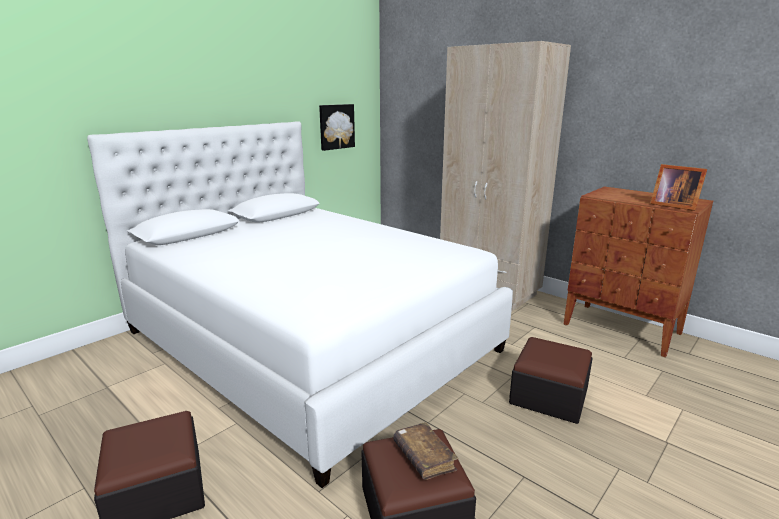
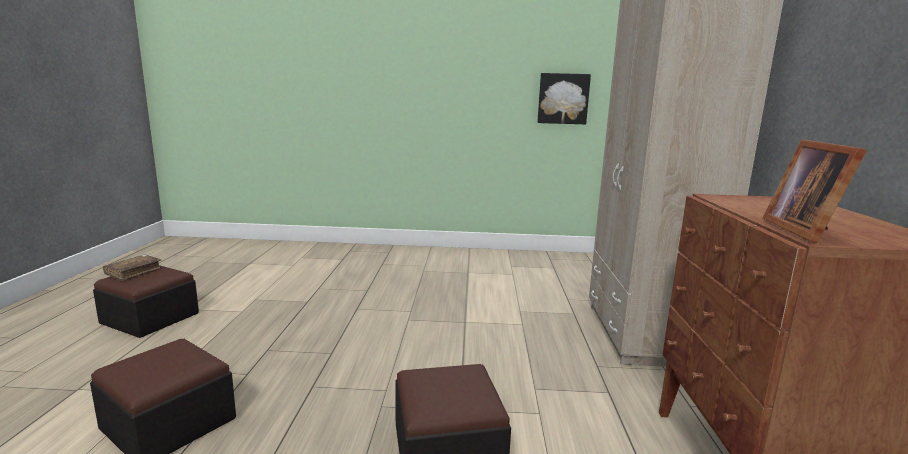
camera: 50 degrees right, 5 degrees down
(310, 340) = (385, 292): white bed -> none
(424, 457) = (166, 365): brown book -> brown book (134, 272)

